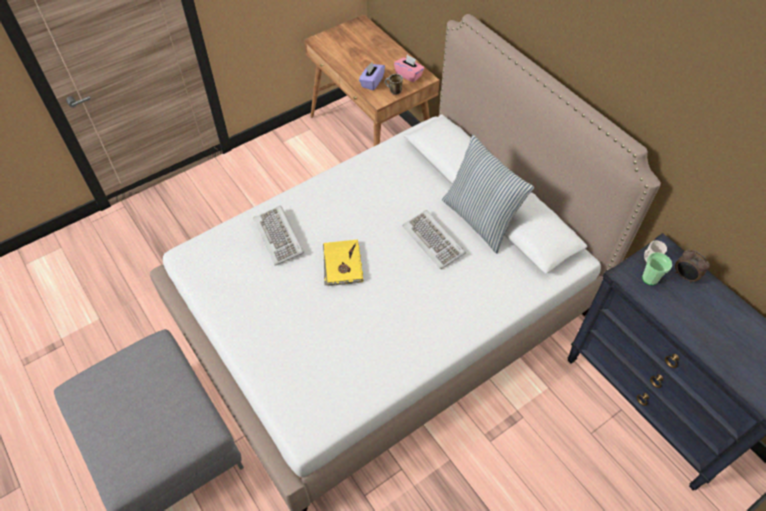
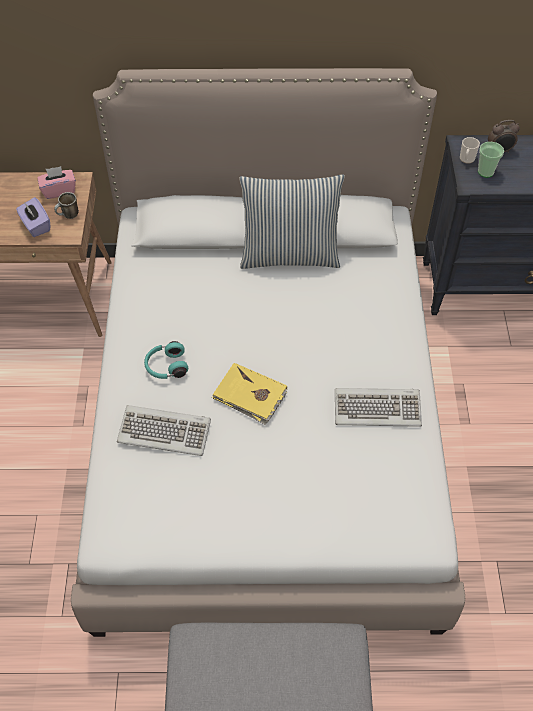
camera: 55 degrees left, 0 degrees up
(329, 209) = (166, 367): none -> turquoise headphones
(434, 240) = (284, 304): keyboard -> keyboard (377, 408)

